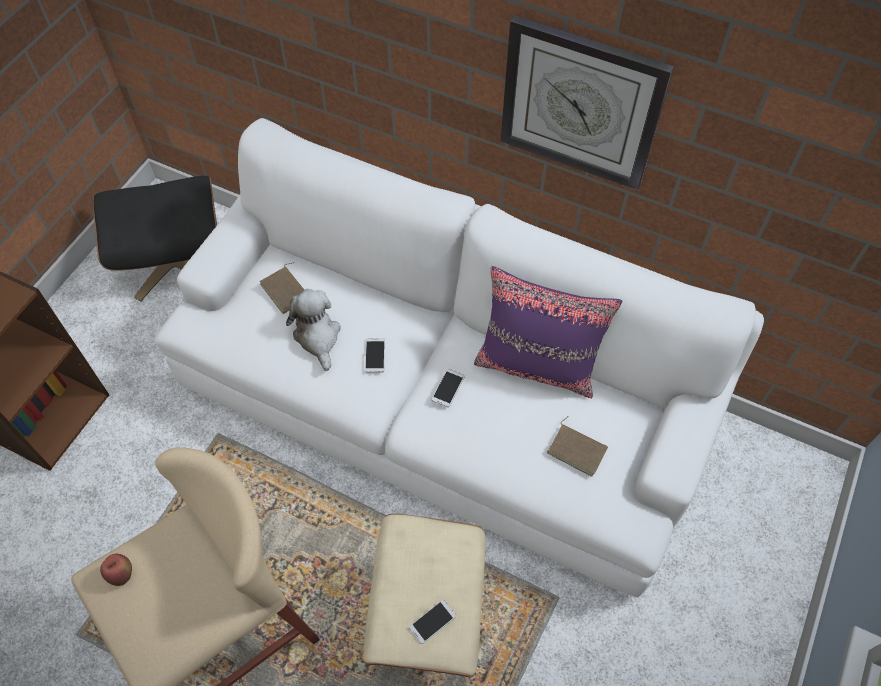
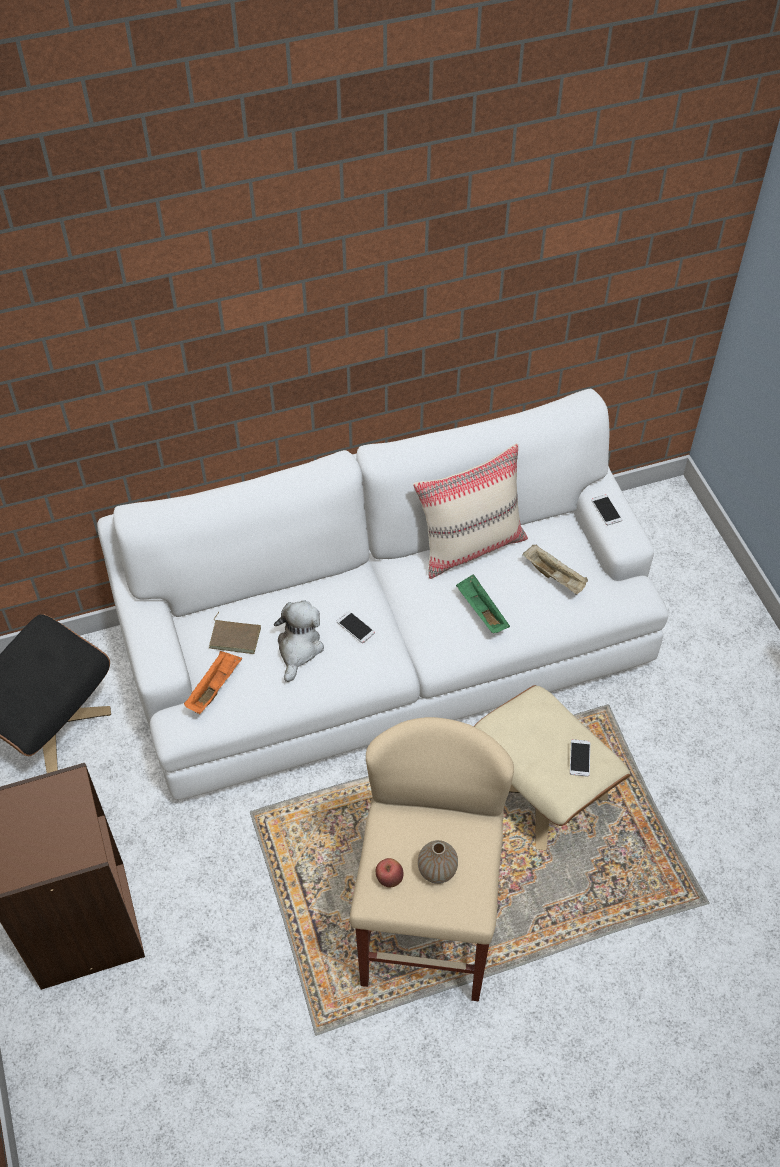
camera: 45 degrees left, 5 degrees down
(159, 604) = (437, 871): none -> vase
(231, 316) = (214, 688): none -> orange tray
(317, 336) = (299, 648): plush toy -> plush toy turned 75 degrees clockwise
(448, 388) = (430, 607): phone -> phone (606, 510)
(483, 425) = (481, 611): none -> green tray
(538, 365) = (470, 545): purple pillow -> beige pillow
(578, 449) = (555, 577): brown book -> beige tray
(580, 104) = (411, 320): wall clock -> none

